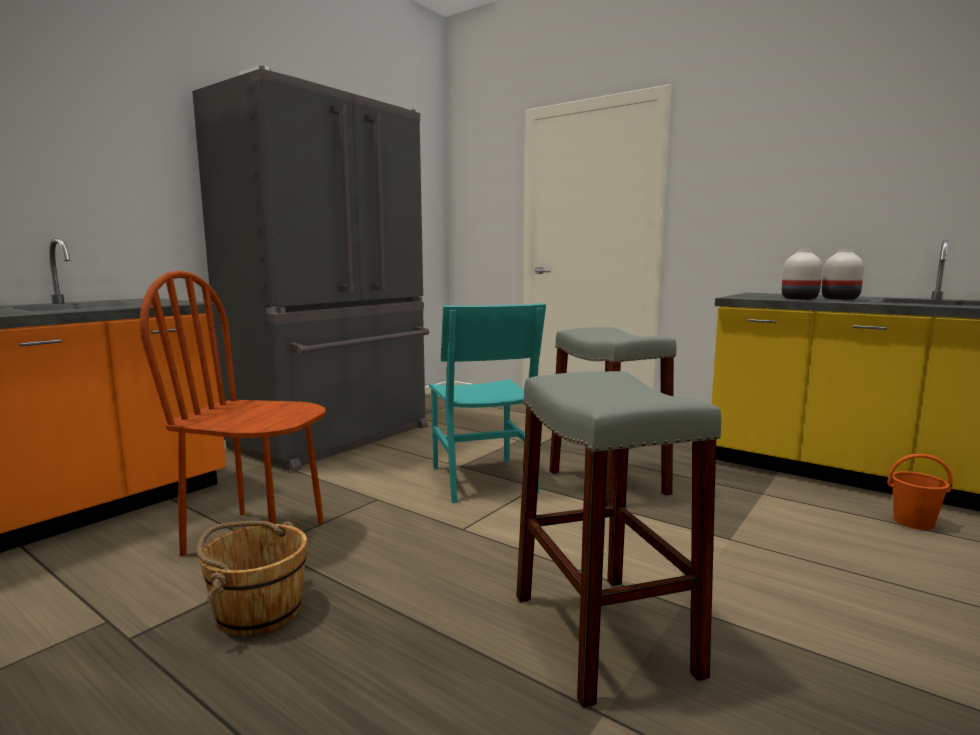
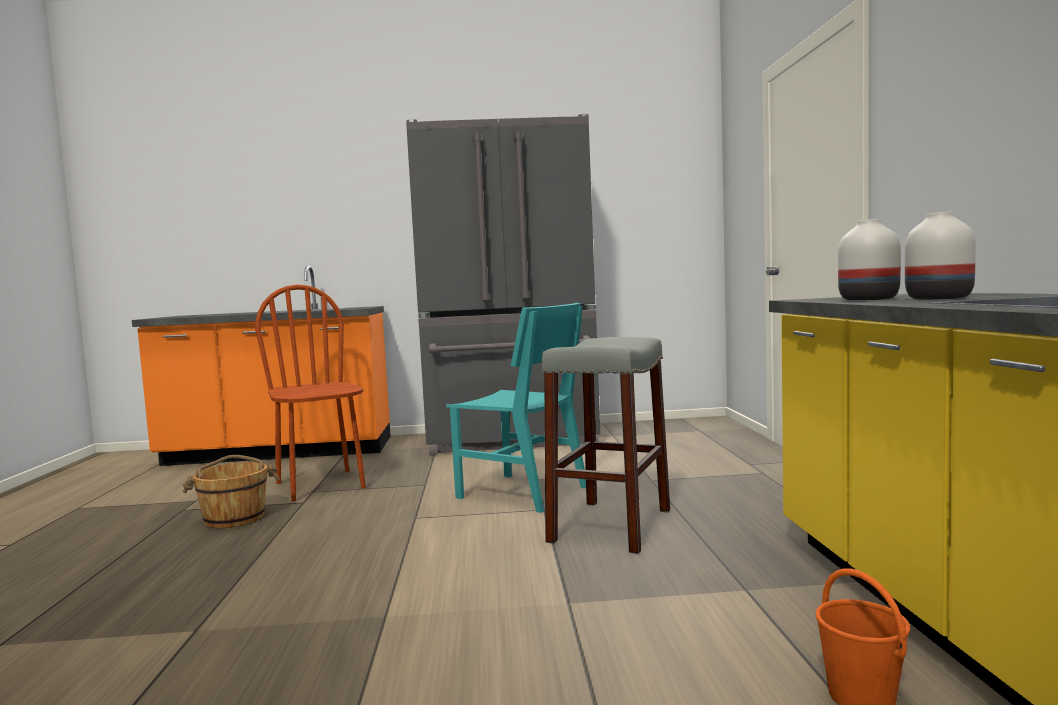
camera: 50 degrees right, 5 degrees down
(482, 479) = (522, 492): turquoise chair -> turquoise chair turned 90 degrees counterclockwise
(602, 633) = (303, 602): grey stool -> none

